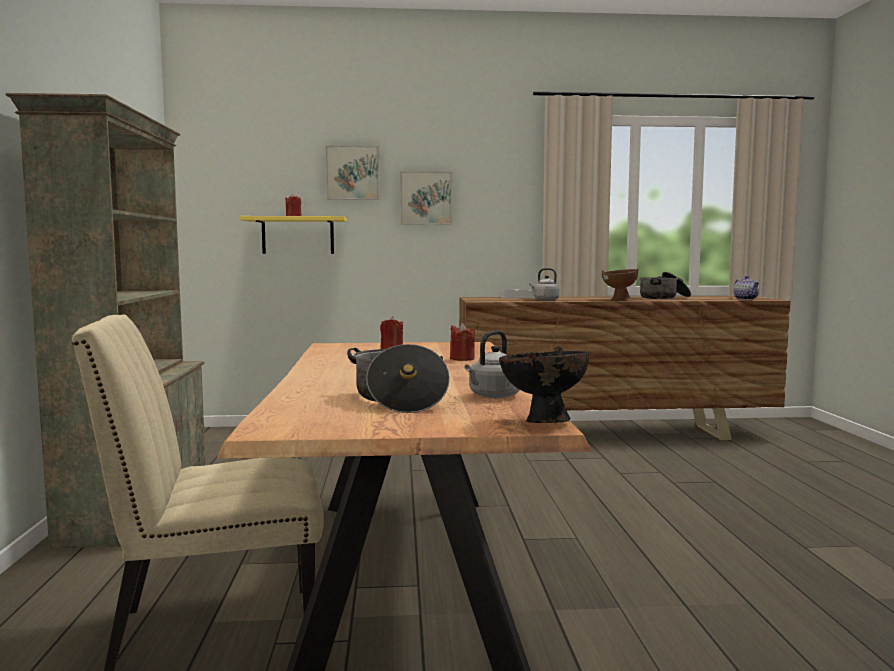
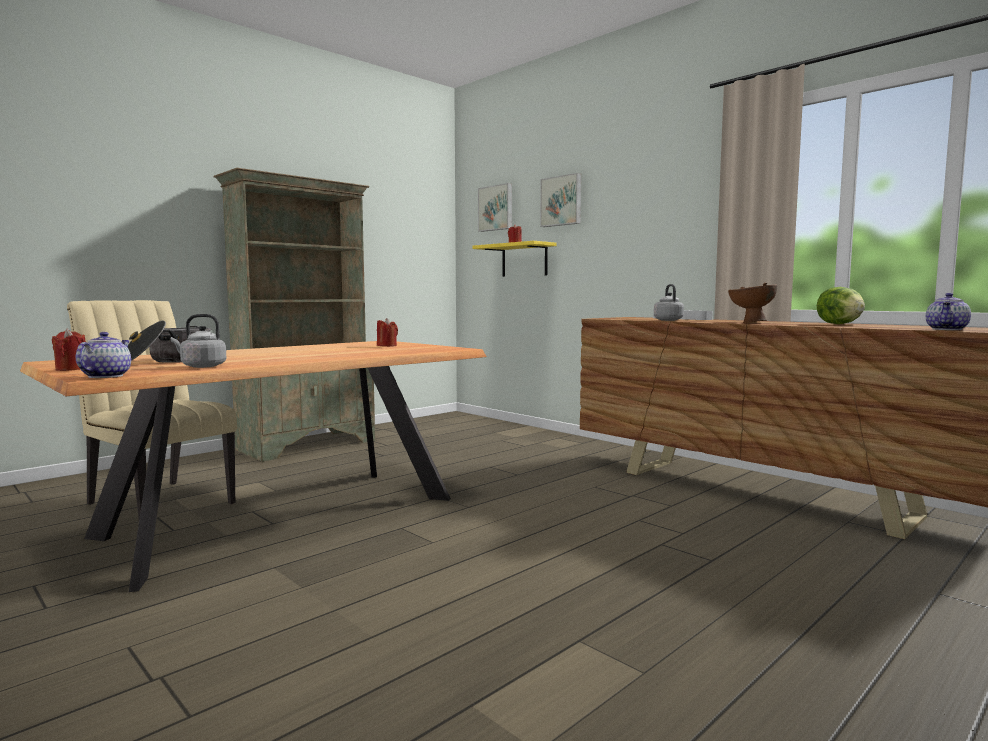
camera: 50 degrees right, 0 degrees up
(425, 198) = (617, 218): picture -> picture (496, 208)
(462, 359) = (367, 353): red candle -> red candle (71, 369)
(542, 422) = (105, 376): black bowl -> teapot
(664, 297) = (840, 324): cooking pot -> lettuce

